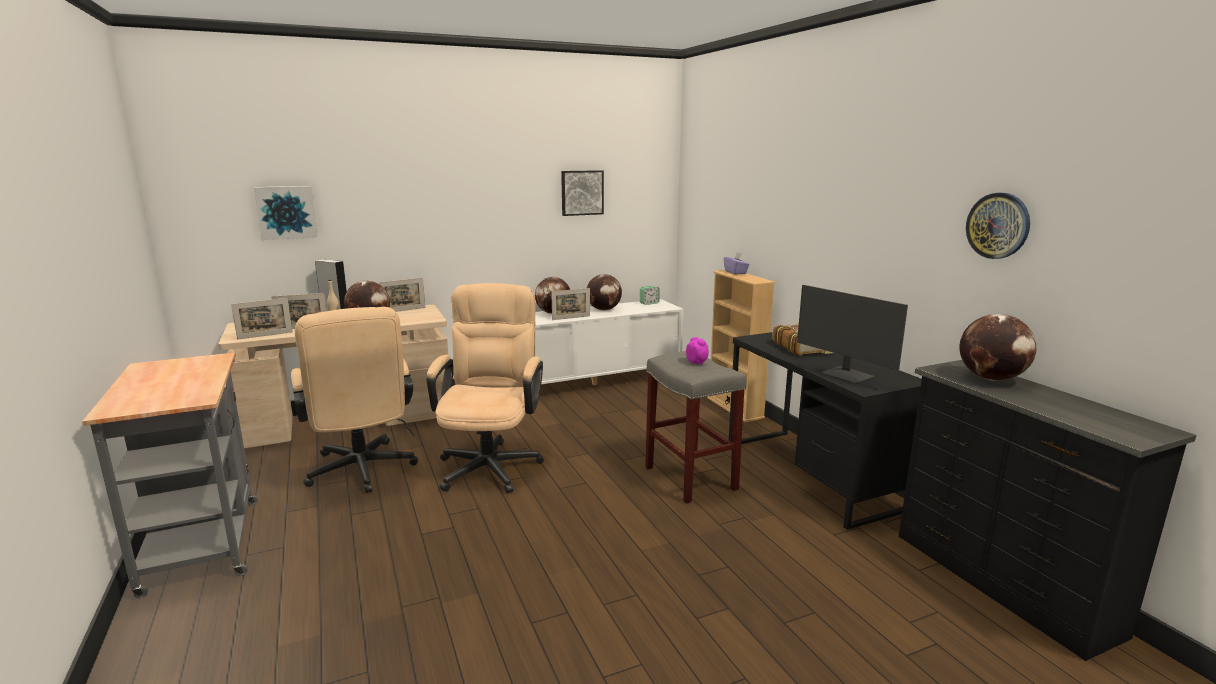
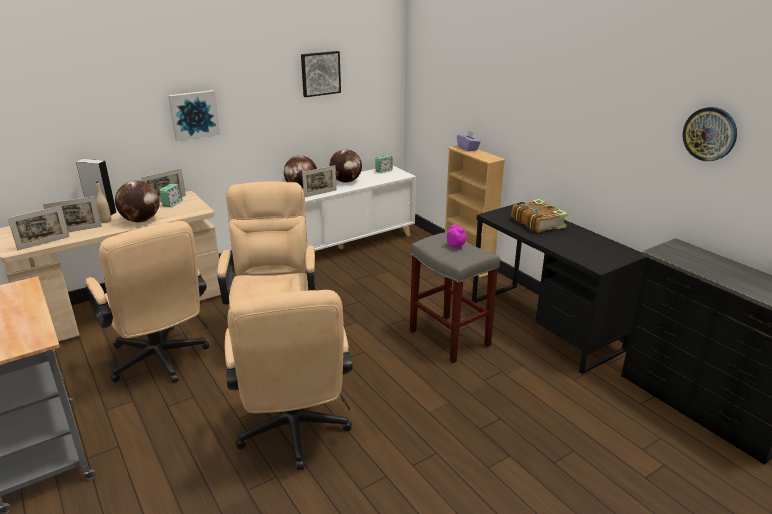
camera: 10 degrees left, 10 degrees up
(286, 212) = (40, 115): picture -> picture (194, 115)
(408, 313) = (172, 204): none -> alarm clock
(476, 557) = (294, 434): none -> beige office chair
(846, 375) = (581, 252): monitor -> none
(991, 378) = (701, 259): globe -> none

